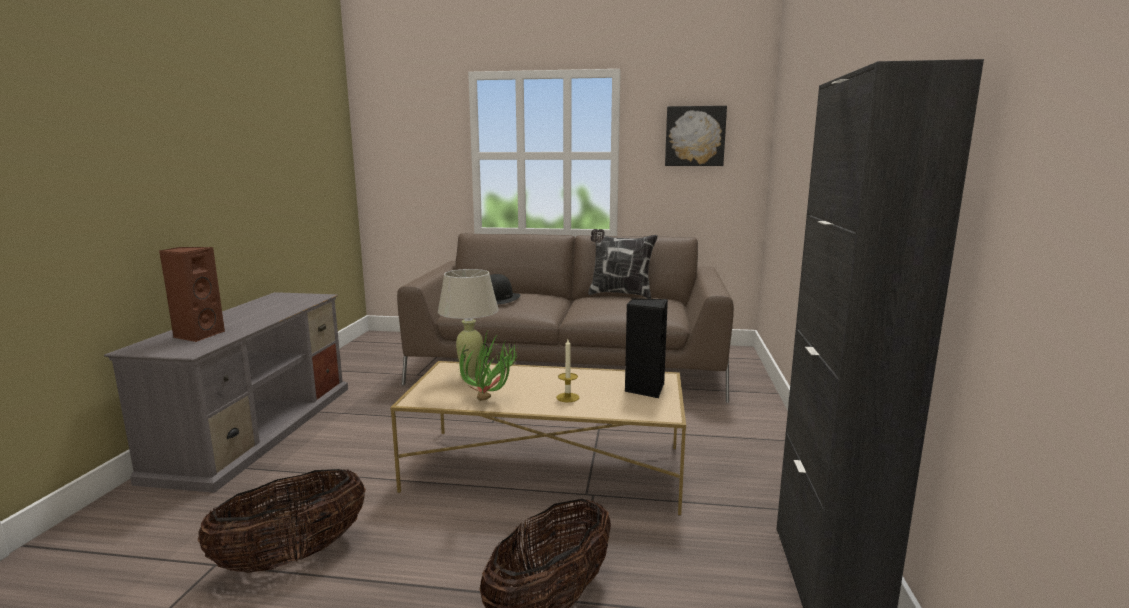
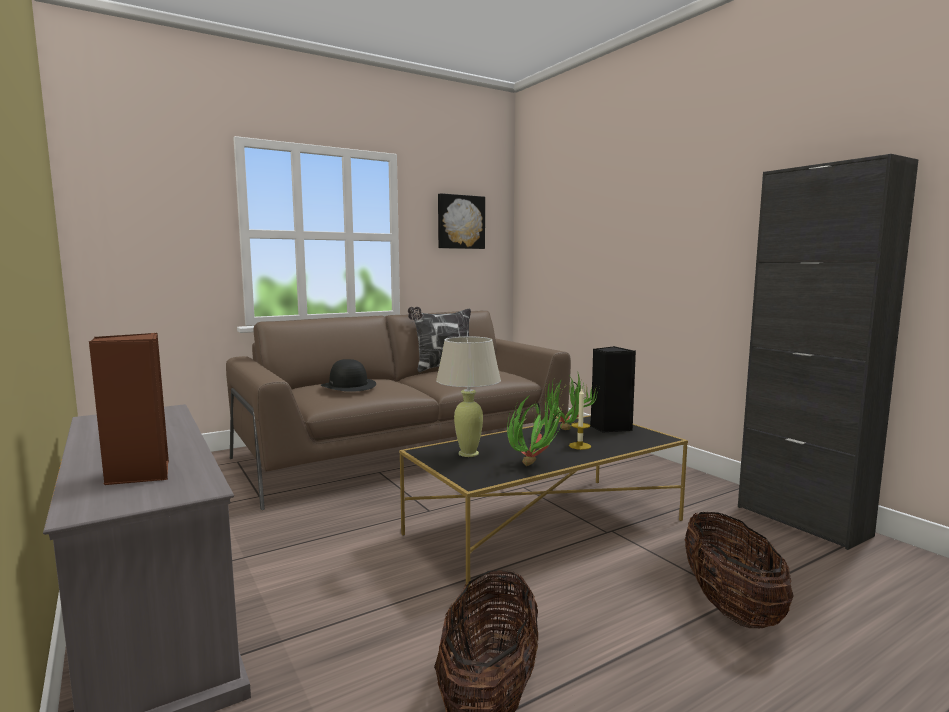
camera: 40 degrees left, 5 degrees down
(547, 469) = (547, 527): beige coffee table -> black coffee table
(594, 382) = (568, 432): none -> potted plant

